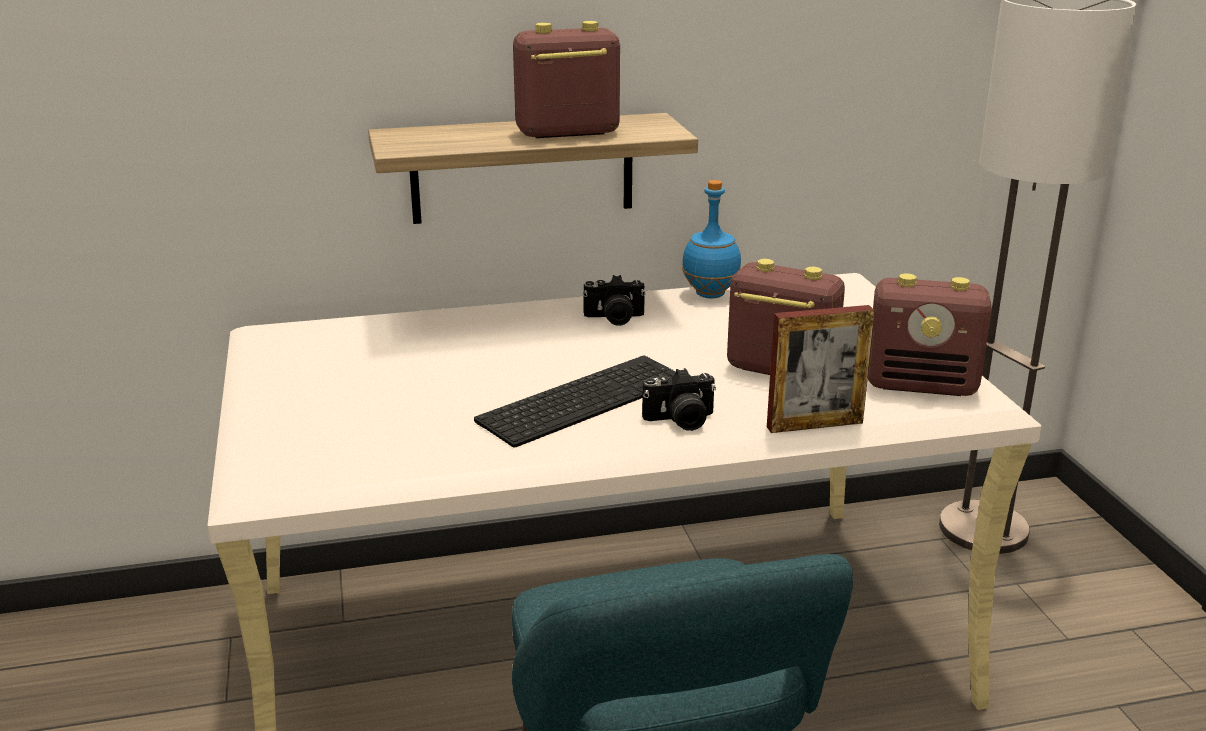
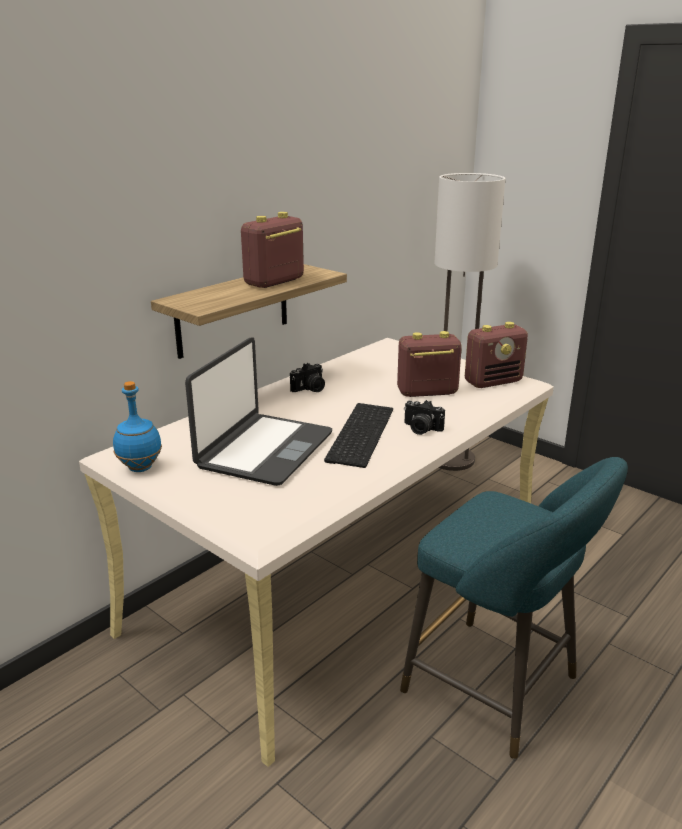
camera: 35 degrees left, 0 degrees up
(427, 381) = (264, 450): none -> laptop
(680, 421) = (421, 429): camera -> camera turned 75 degrees clockwise
(710, 295) = (338, 365): blue bottle -> blue bottle (141, 468)
(814, 425) = (479, 412): picture frame -> none

